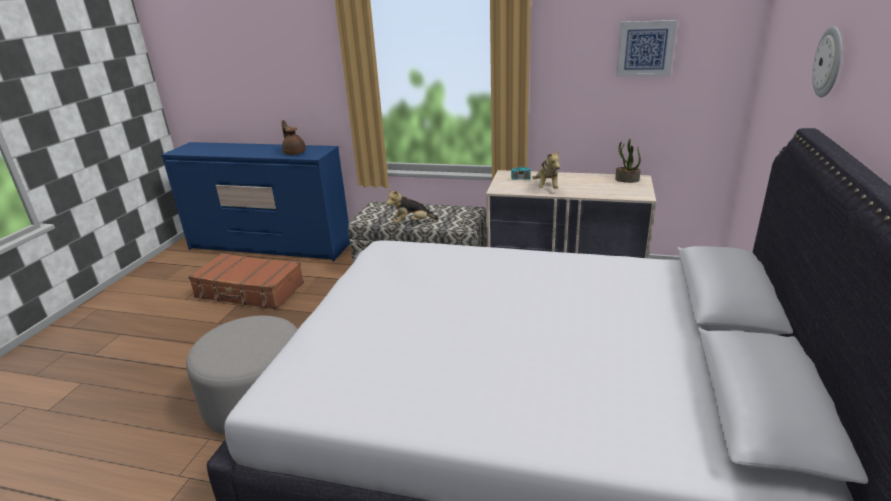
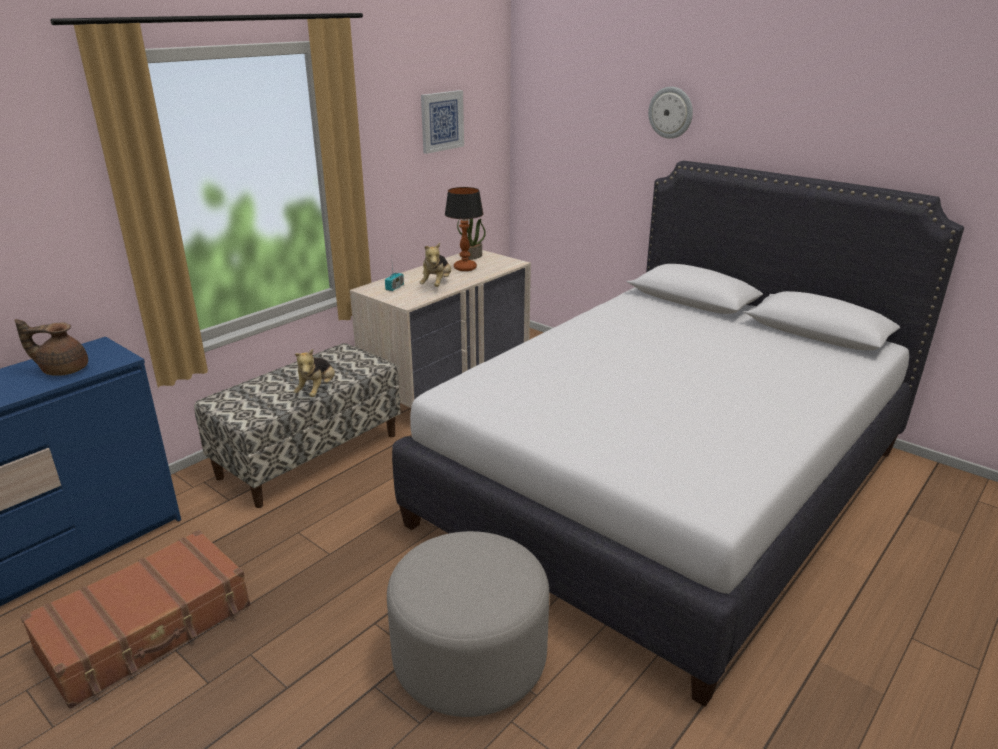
camera: 65 degrees left, 0 degrees up
(546, 187) = (437, 284): plush toy -> plush toy turned 75 degrees clockwise
(596, 185) = (464, 268): none -> table lamp

